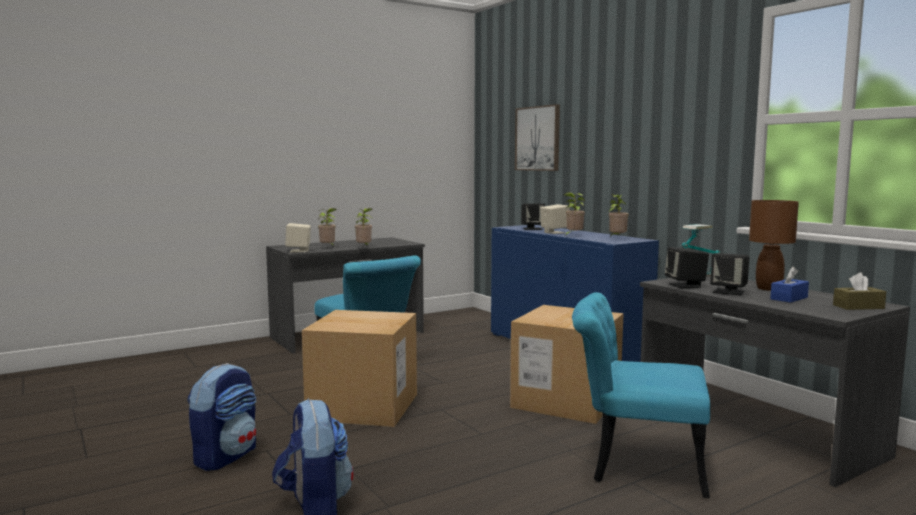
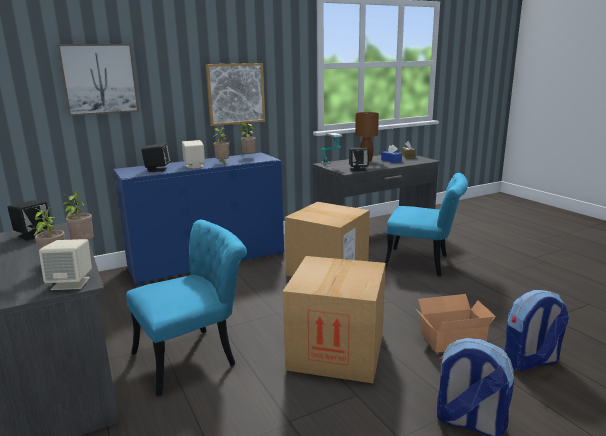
camera: 85 degrees left, 10 degrees up
(381, 462) = (450, 338): none -> cardboard box
(634, 464) = (424, 263): turquoise chair -> turquoise chair turned 90 degrees counterclockwise
(642, 158) = (236, 93): none -> picture
(729, 292) = (376, 165): black speaker -> black speaker (33, 235)

